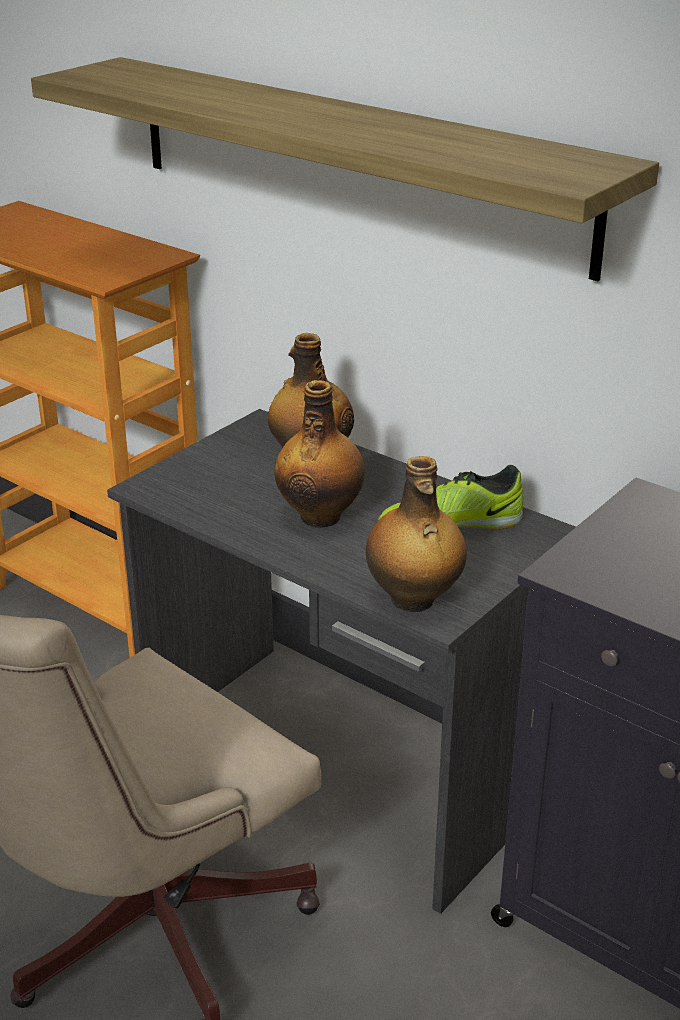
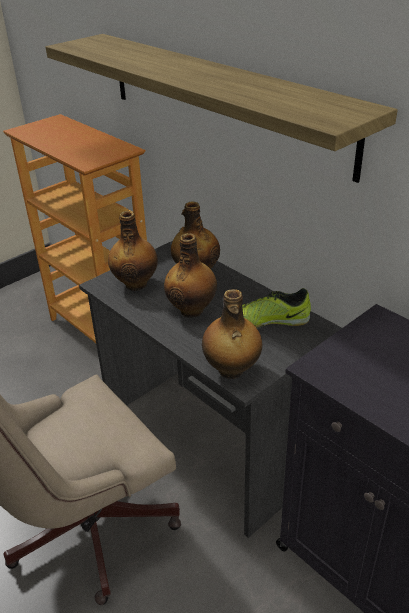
camera: 10 degrees right, 5 degrees up
(210, 482) = (136, 283): none -> bottle

